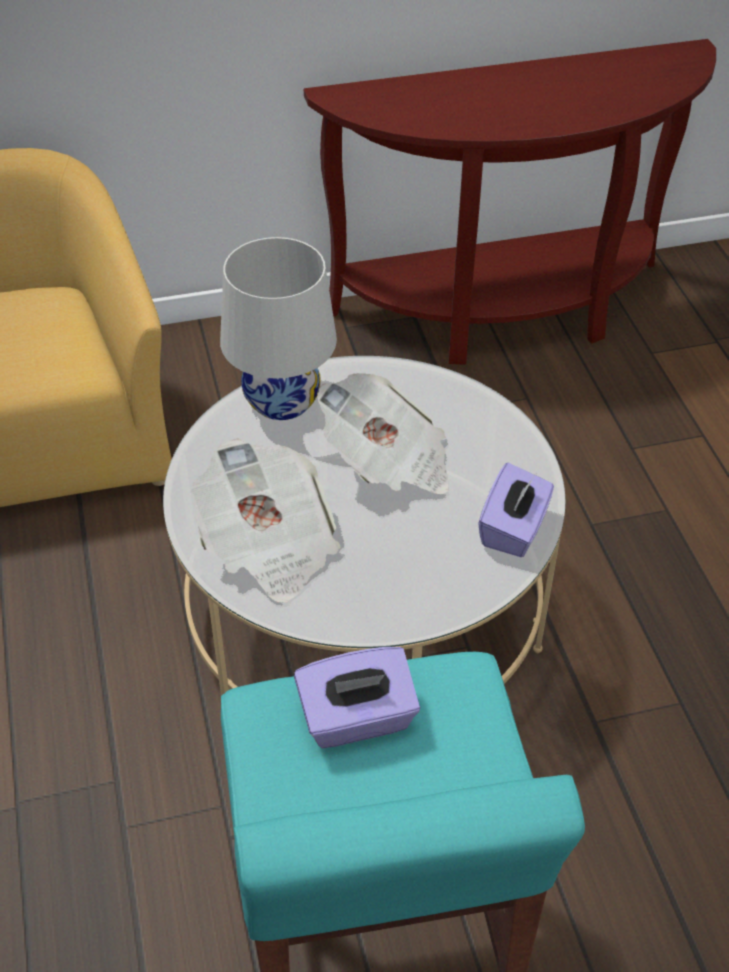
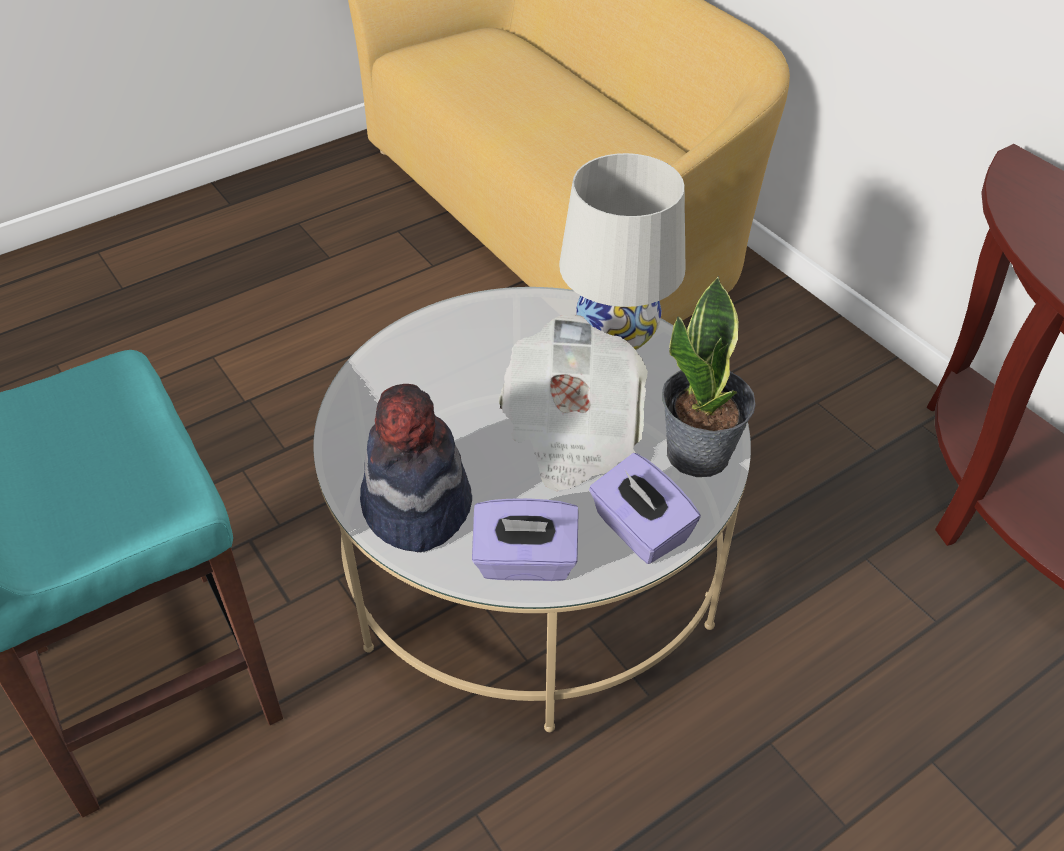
camera: 70 degrees right, 0 degrees up
(268, 546) = (418, 380): newspaper -> none
(357, 719) = (110, 435): purple tissue box -> purple tissue box (639, 530)
(426, 583) = (416, 506): none -> hat
(445, 398) = (699, 454): none -> potted plant

